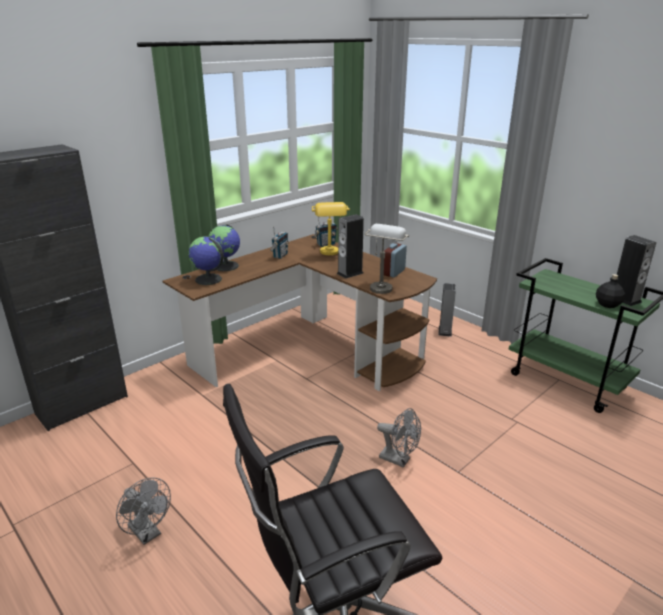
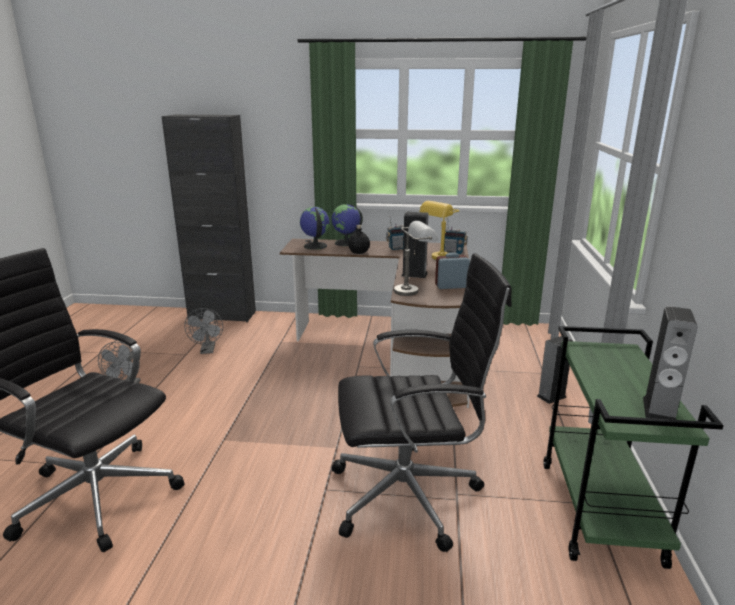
camera: 50 degrees right, 5 degrees down
(399, 460) = (305, 451): grey fan -> grey fan (207, 351)
(497, 437) = (410, 495): none -> black office chair
(607, 304) = (613, 401): black bottle -> black bottle (359, 252)

